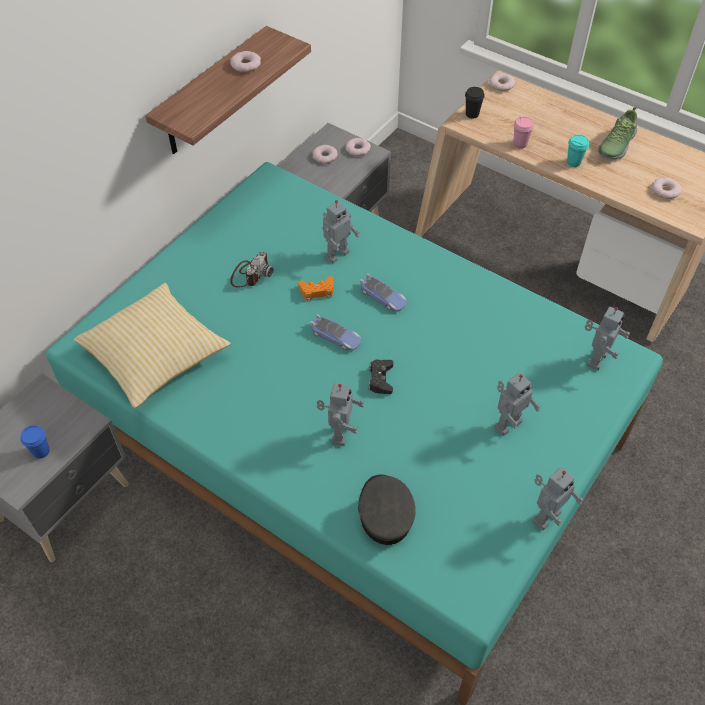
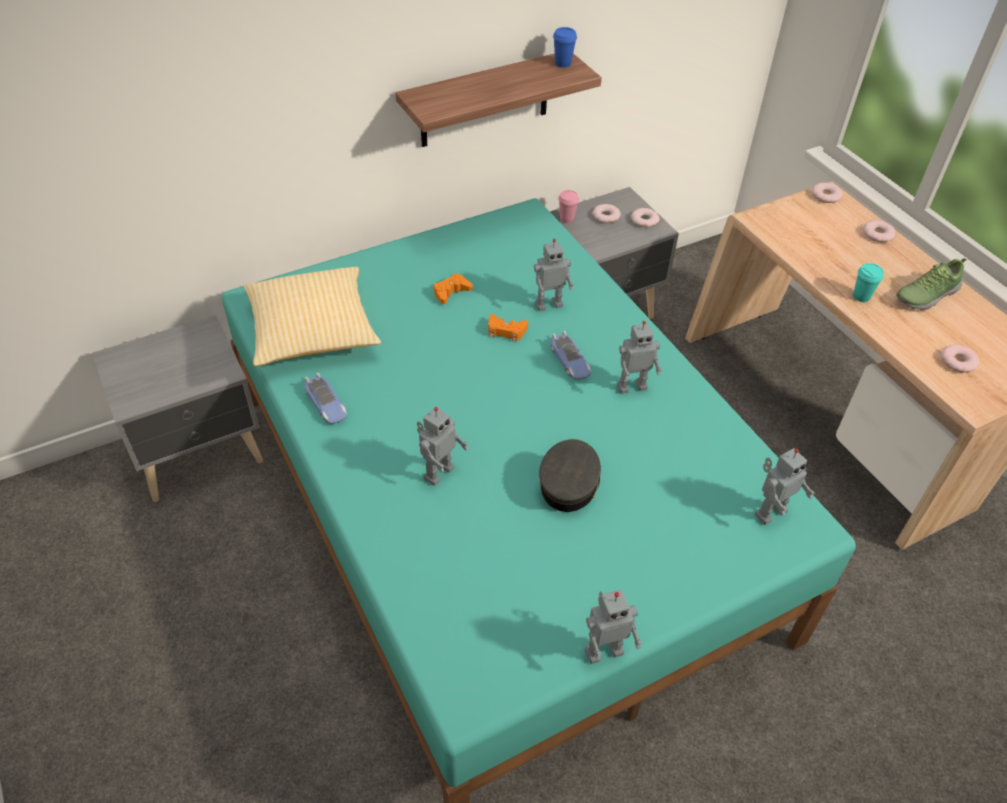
camera: 25 degrees right, 5 degrees down
(41, 451) = (169, 381): blue cup -> blue cup (563, 63)
(246, 65) = (523, 77): donut -> donut (877, 234)
(250, 274) = (451, 292): camera -> orange game controller
(336, 336) = (496, 380): toy car -> toy car (326, 404)
(380, 379) = (514, 438): black game controller -> none
(384, 513) = (431, 568): grey cap -> grey cap (569, 482)
(472, 114) = (772, 214): black cup -> none
(507, 423) = (622, 536): toy robot -> toy robot (631, 386)
(520, 144) = (809, 259): pink cup -> pink cup (566, 219)

